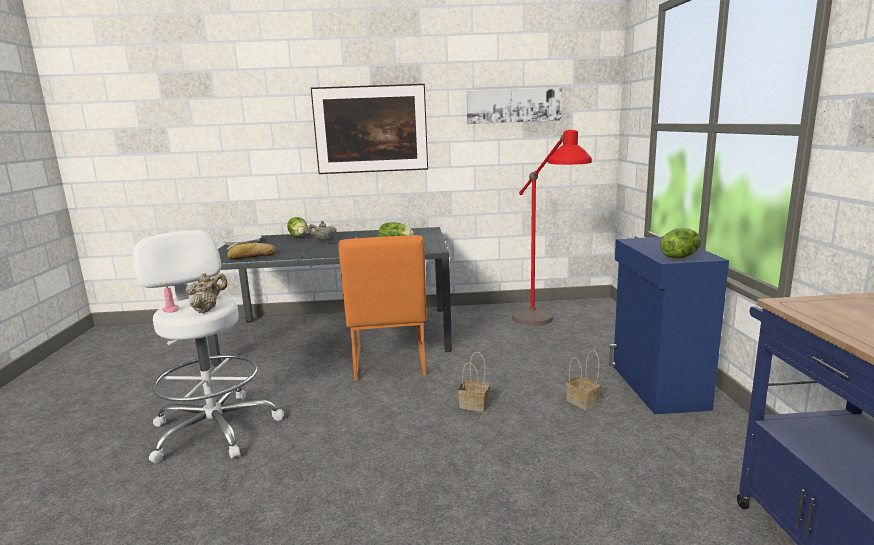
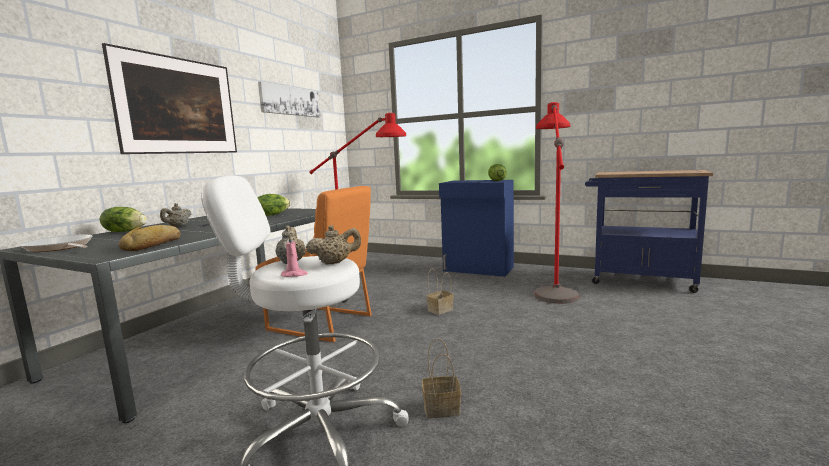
camera: 60 degrees left, 5 degrees down
(205, 310) = (335, 263): beige teapot -> beige teapot turned 120 degrees clockwise
(583, 402) = (474, 285): basket -> basket (442, 408)
(666, 465) = (554, 286): none -> red floor lamp

